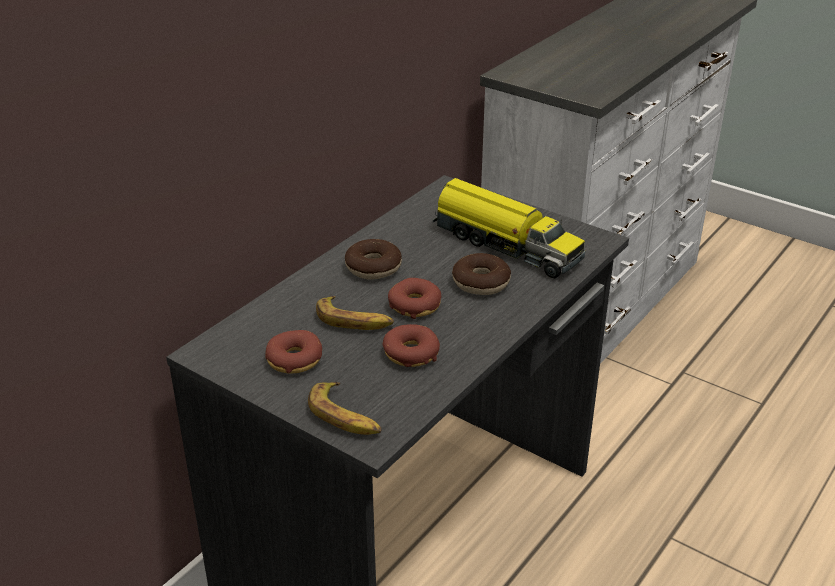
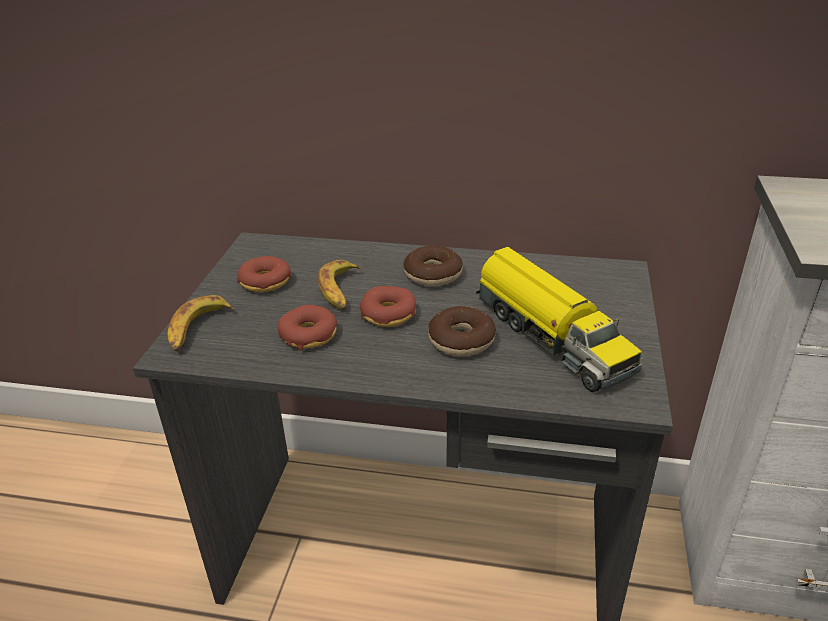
camera: 65 degrees right, 0 degrees up
(505, 245) = (550, 335): toy truck -> toy truck turned 45 degrees counterclockwise

